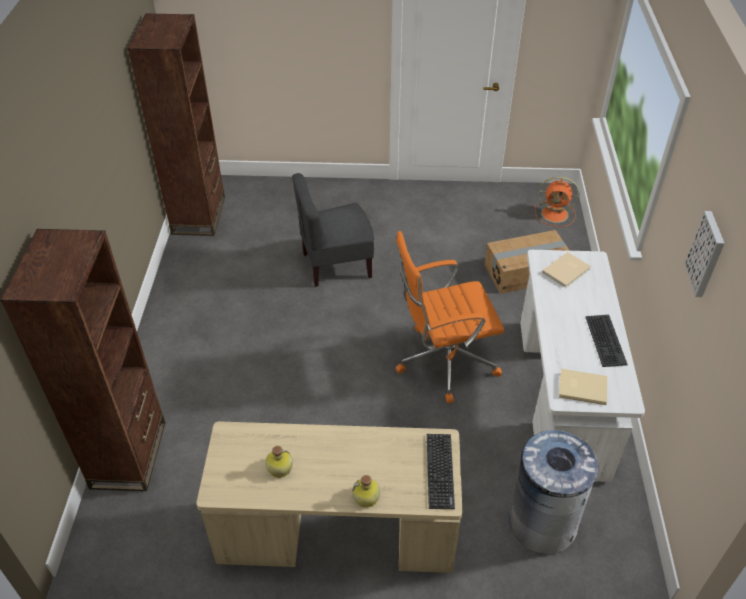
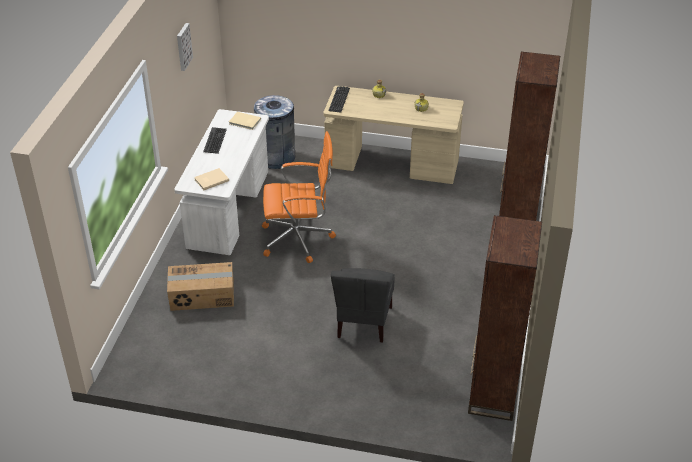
camera: 170 degrees left, 5 degrees down
(336, 265) = (363, 322): grey chair -> grey chair turned 105 degrees clockwise
(556, 214) = (140, 347): orange fan -> none

